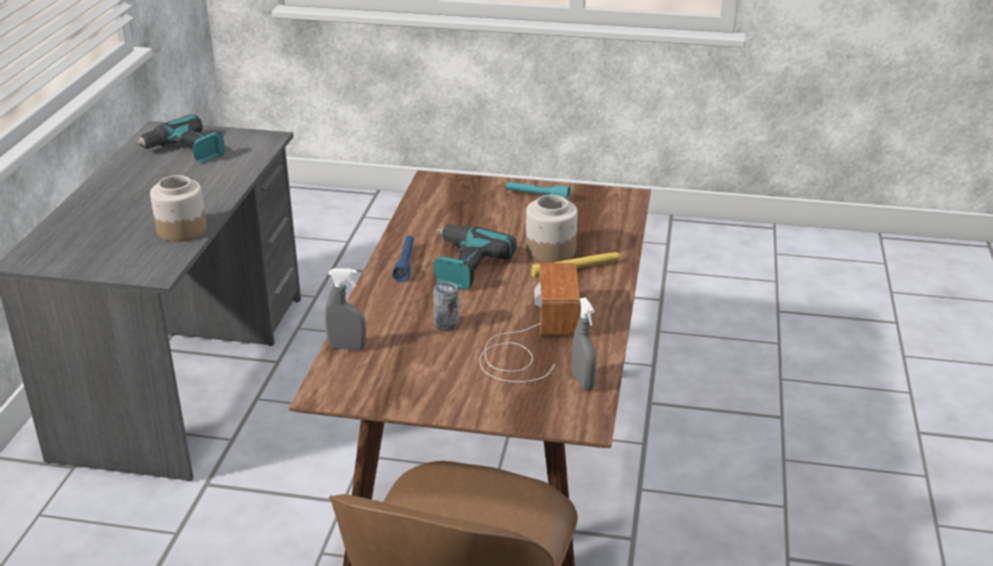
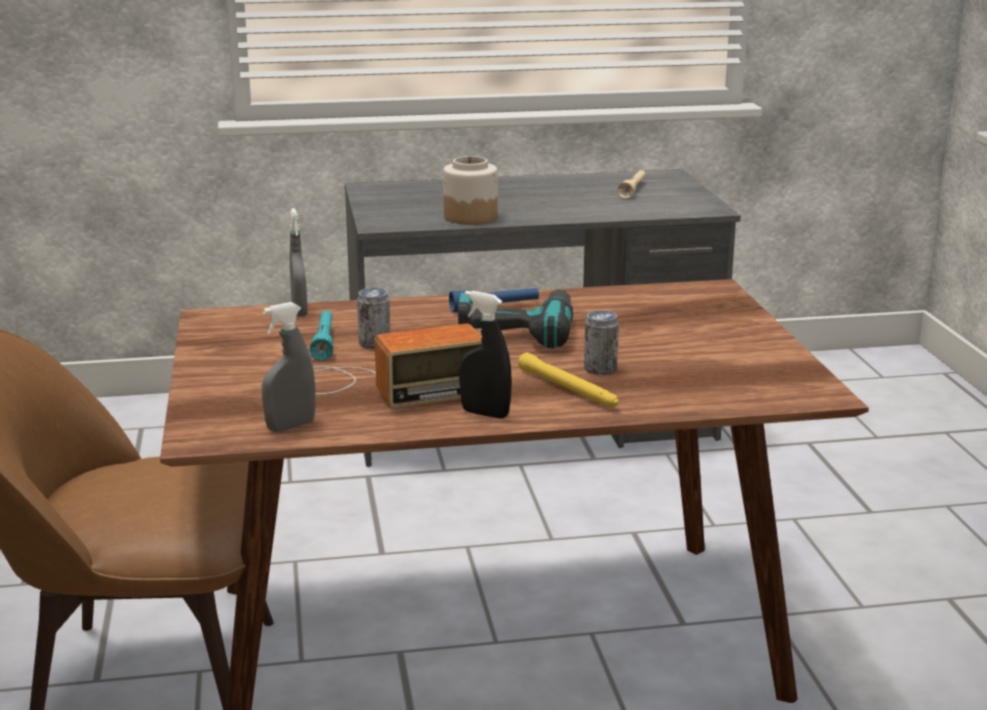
camera: 70 degrees right, 10 degrees down
(185, 151) = (633, 190): power drill -> beige flashlight
(537, 196) = (745, 343): turquoise flashlight -> turquoise flashlight (324, 342)
(550, 251) = (600, 369): jar -> can
(599, 304) = (485, 413): none -> black spray bottle

